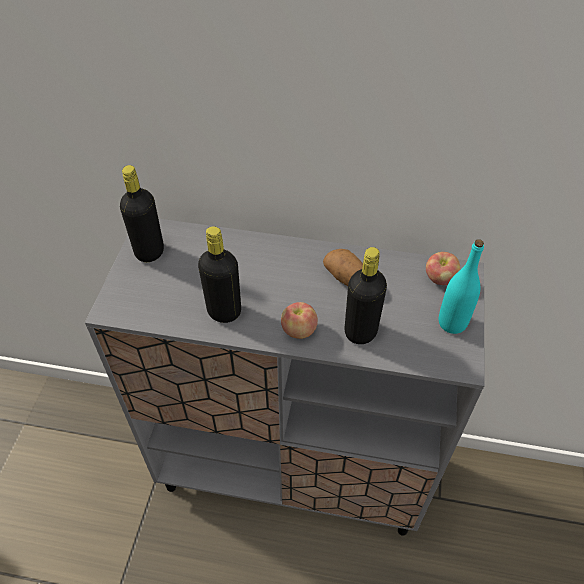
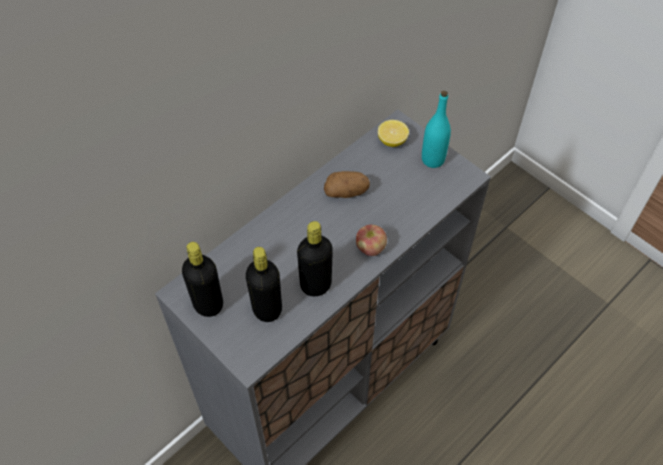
camera: 55 degrees left, 5 degrees up
(360, 331) = (400, 213): black bottle -> black bottle (267, 309)
(440, 279) = (392, 141): apple -> lemon

